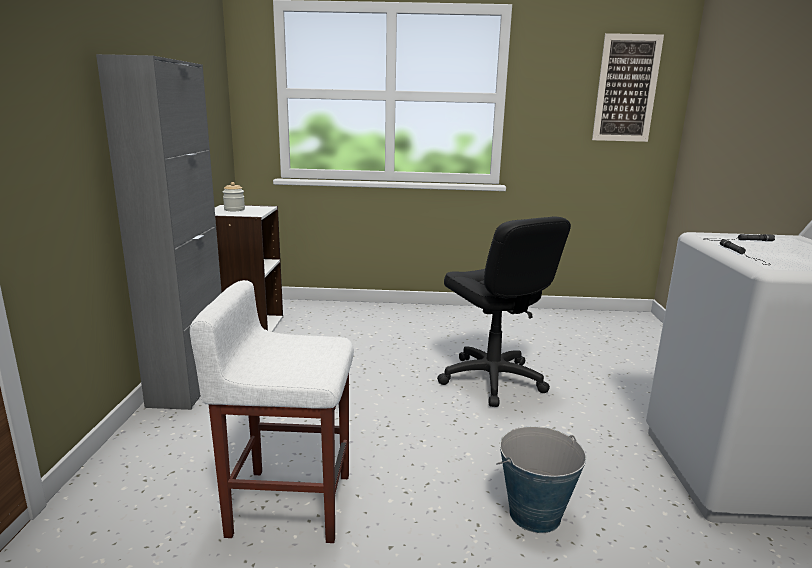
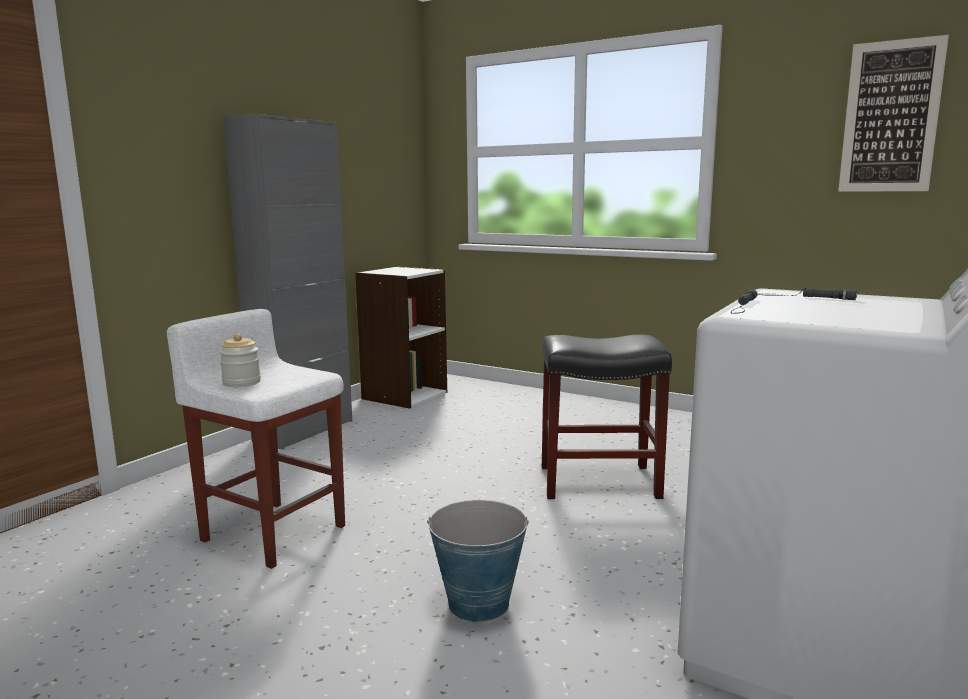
camera: 30 degrees right, 5 degrees down
(234, 209) = (397, 270): jar -> jar (241, 382)
(492, 380) = (597, 482): black office chair -> black stool

